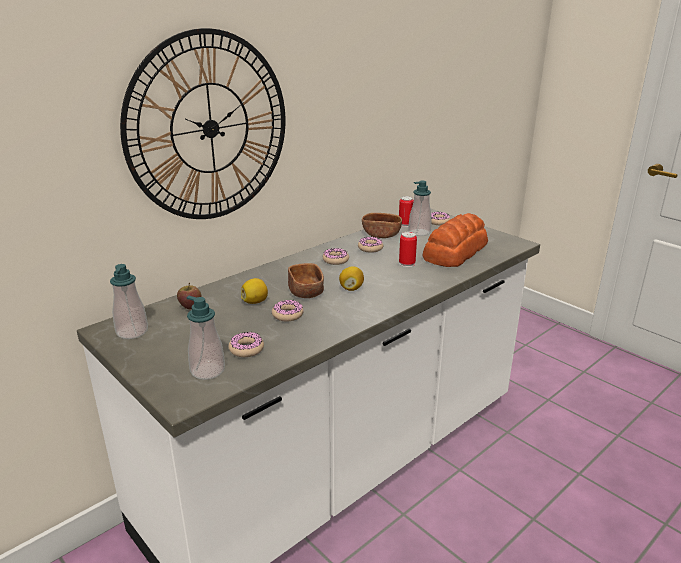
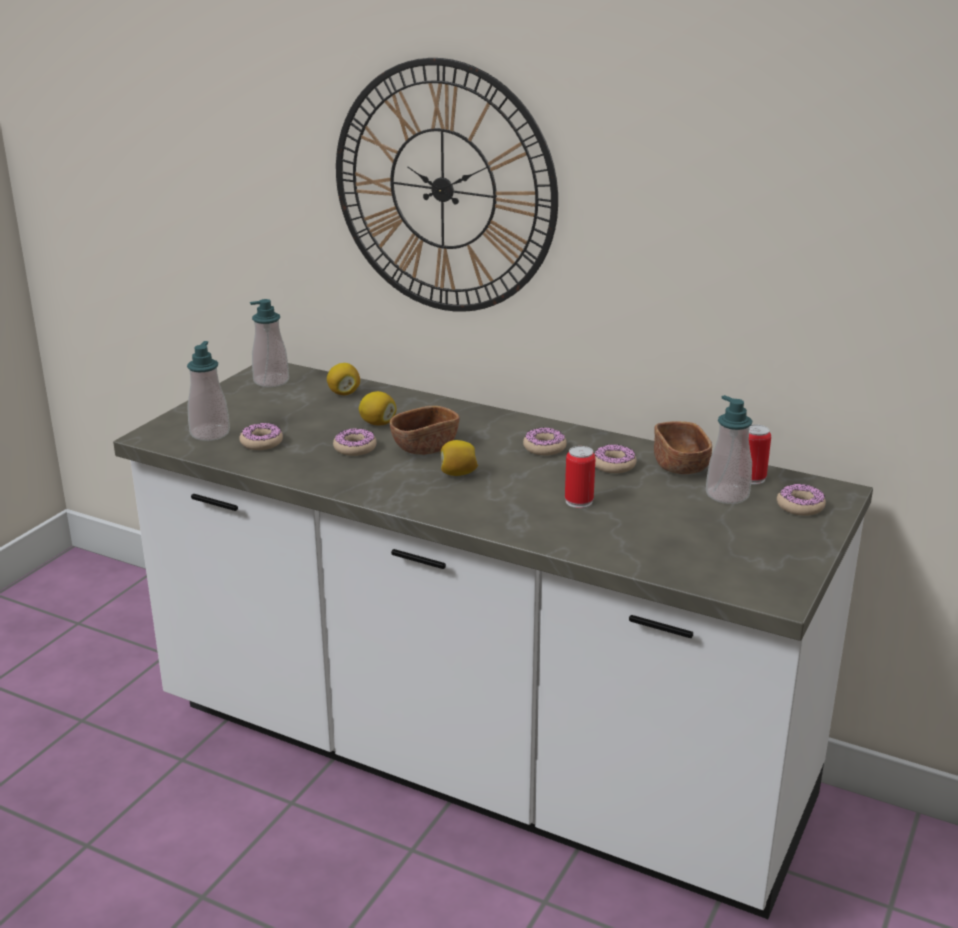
camera: 70 degrees right, 0 degrees up
(190, 306) = (344, 393): apple -> lemon
(454, 251) = (669, 536): bread -> none

